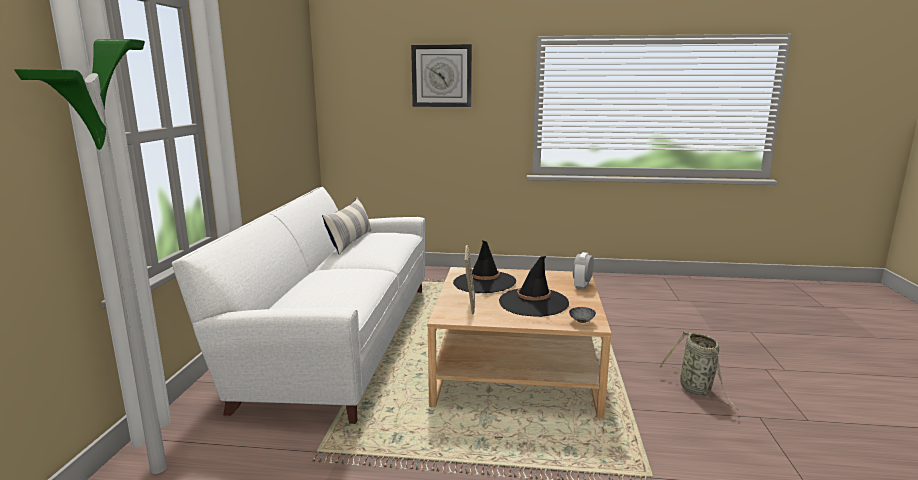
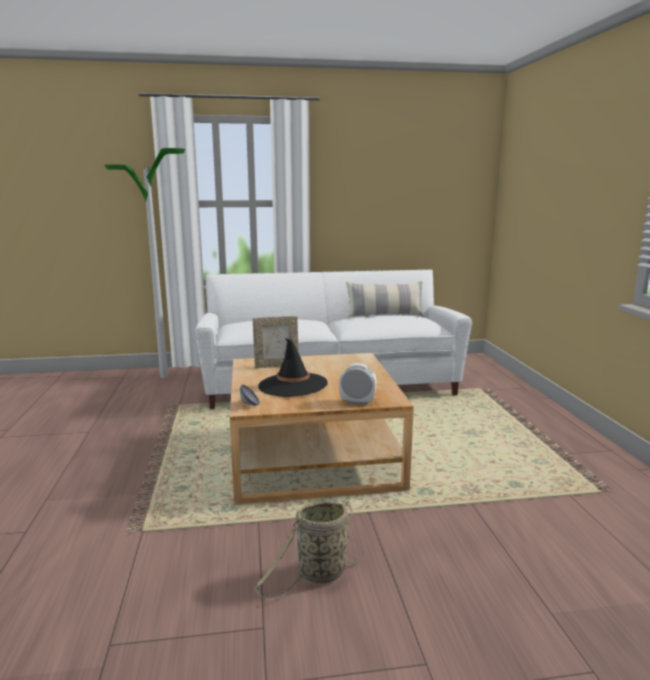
camera: 75 degrees right, 0 degrees up
(441, 76) = (572, 161): wall clock -> none
(484, 283) = (335, 366): black hat -> none

